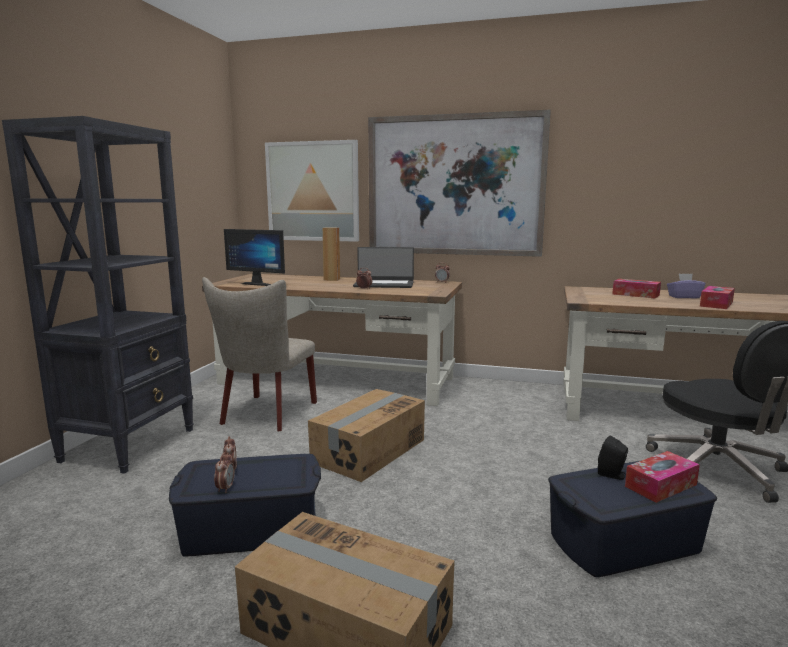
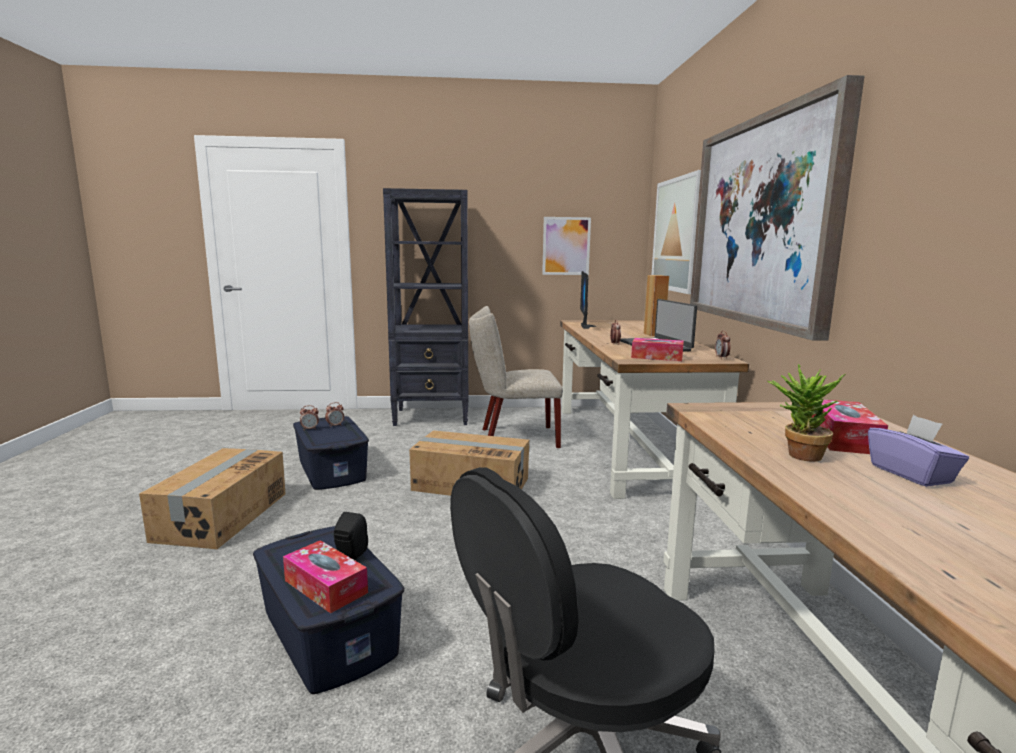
camera: 70 degrees right, 0 degrees up
(187, 202) = (566, 246): none -> picture
(665, 302) = (797, 455): none -> potted plant
(716, 304) = (862, 497): tissue box -> tissue box (657, 357)

